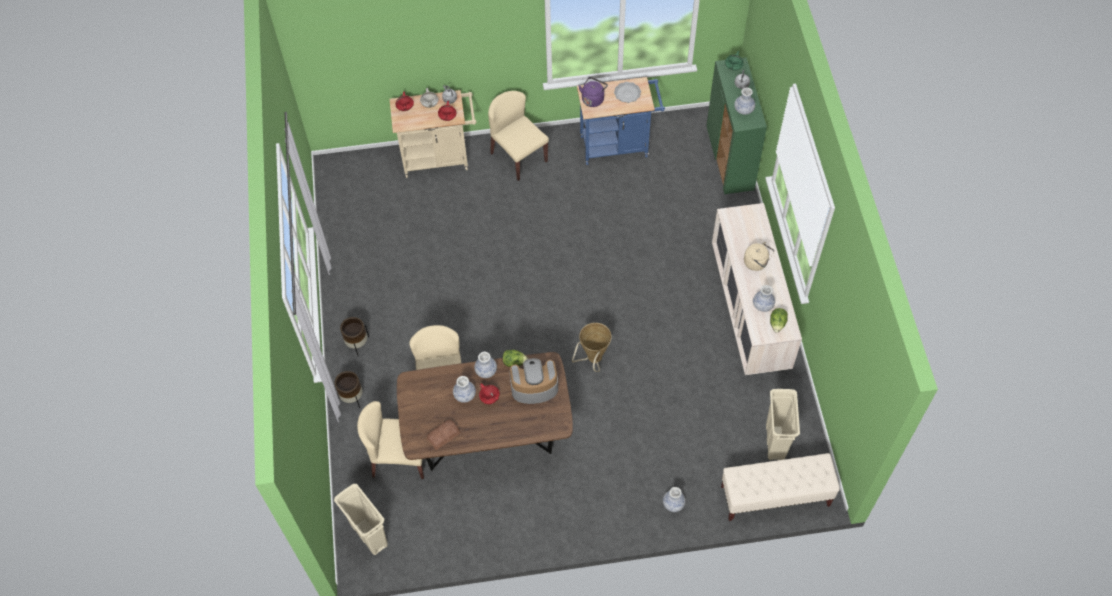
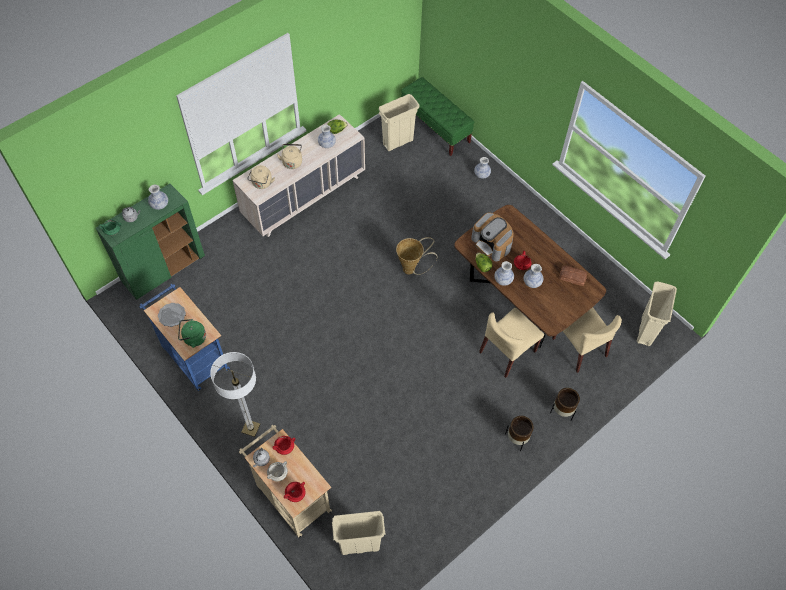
camera: 125 degrees left, 0 degrees up
(365, 183) = (359, 545): none -> beige trash can
(518, 157) = (251, 428): beige chair -> floor lamp
(593, 99) = (193, 338): purple kettle -> green kettle
(742, 224) = (262, 184): none -> beige kettle
(774, 496) = (435, 128): beige bench -> green bench

